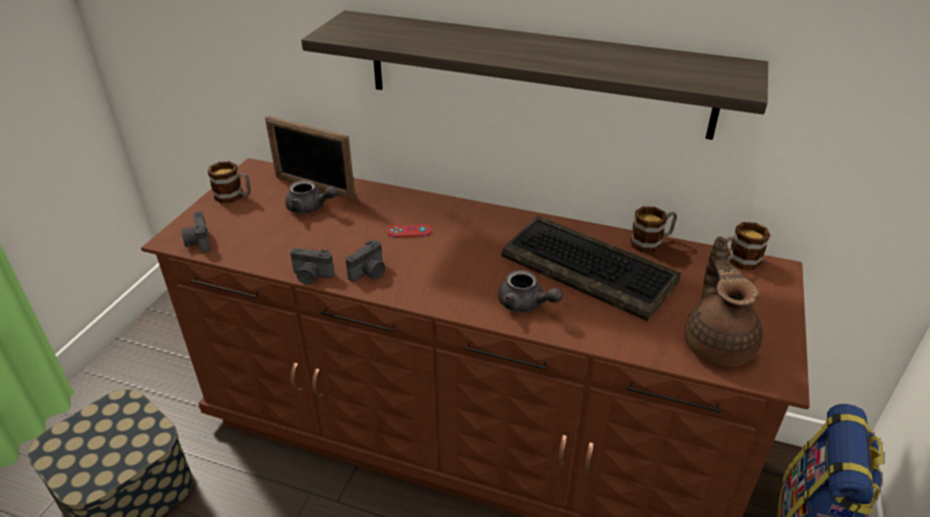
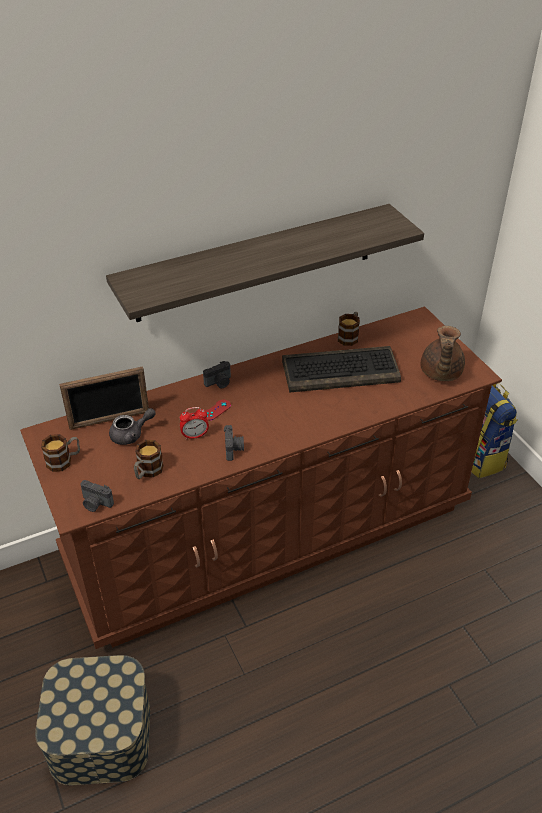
camera: 45 degrees left, 5 degrees up
(311, 276) = (204, 473): camera -> camera (219, 383)
(356, 240) = (195, 436): none -> alarm clock
(525, 304) = (337, 411): grey teapot -> none
(718, 343) = (440, 373): brown teapot -> brown teapot turned 120 degrees counterclockwise
(737, 261) = (399, 323): mug -> mug (147, 472)

